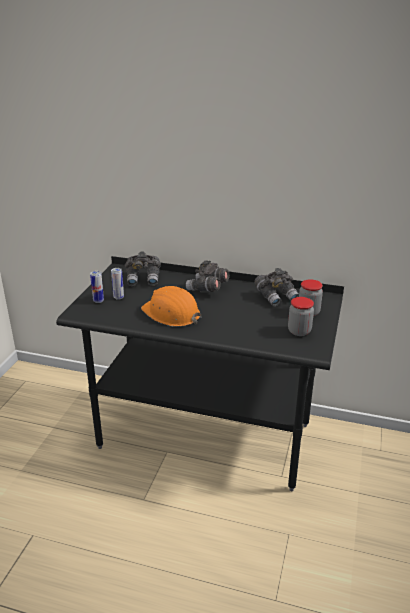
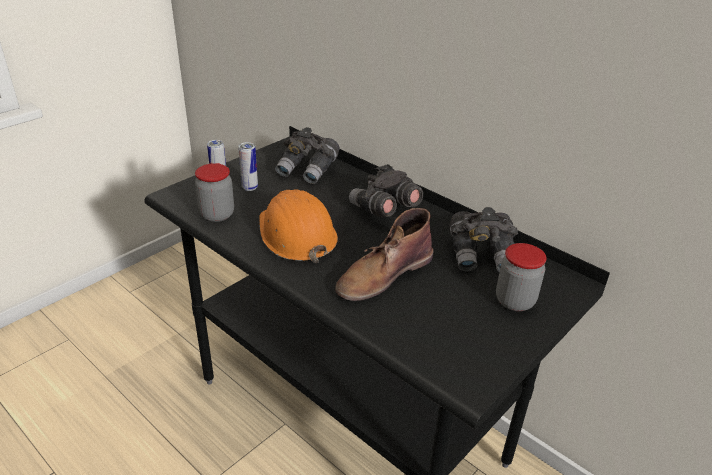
camera: 25 degrees right, 5 degrees up
(236, 319) = (383, 274): none -> brown boot
(299, 331) = (470, 332): jar -> jar (217, 214)

